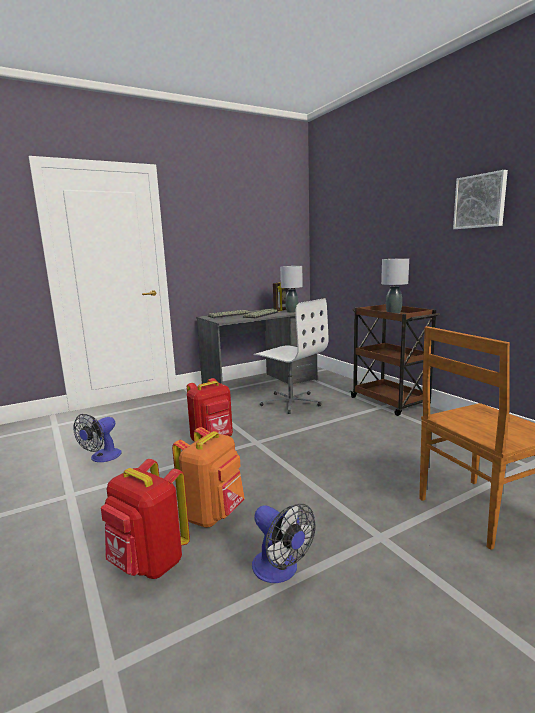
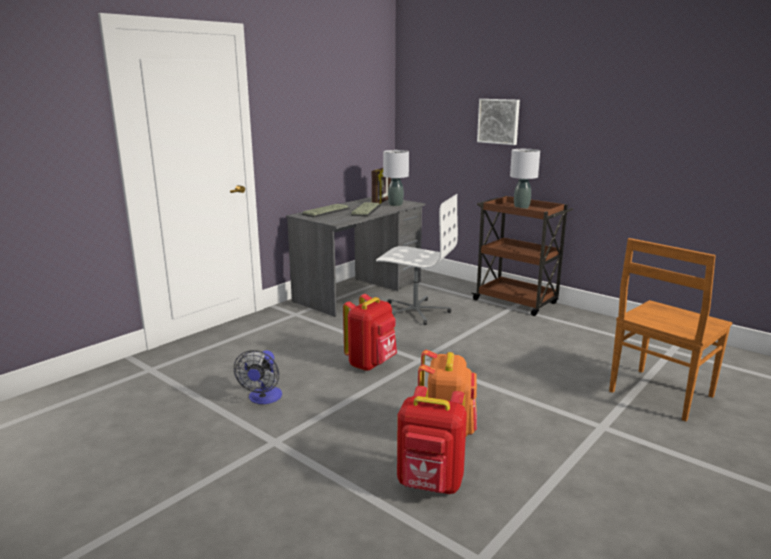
camera: 20 degrees left, 5 degrees up
(280, 571) = (547, 467): fan -> none
(480, 201) = (619, 100): picture -> picture (499, 121)

